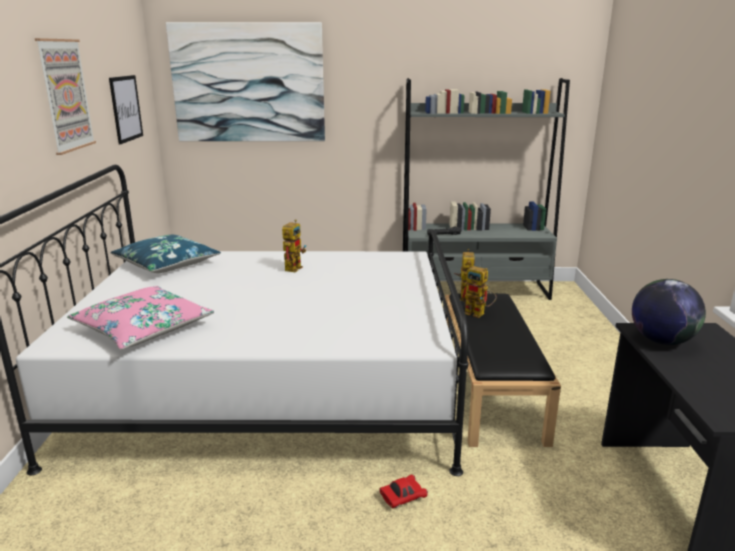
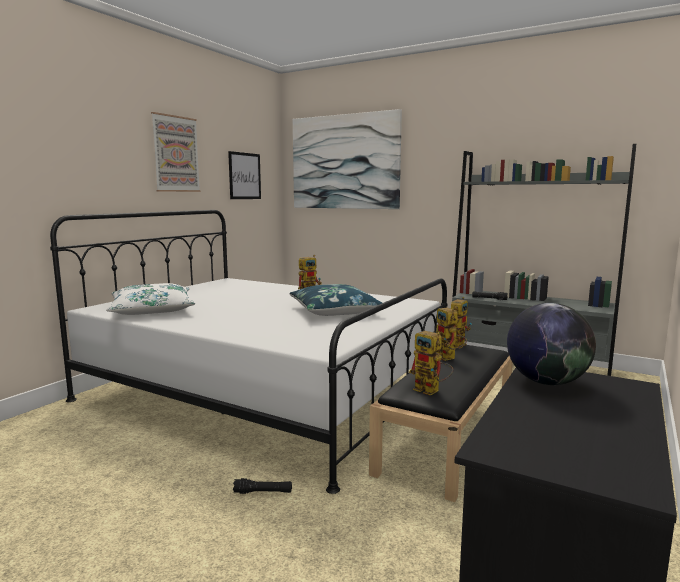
camera: 30 degrees right, 10 degrees down
(144, 329) = (152, 310): pink pillow -> white pillow
(167, 264) = (230, 285): blue pillow -> blue pillow (335, 311)
(402, 498) = (263, 492): red toy car -> black flashlight
(512, 356) = (431, 391): none -> toy robot

